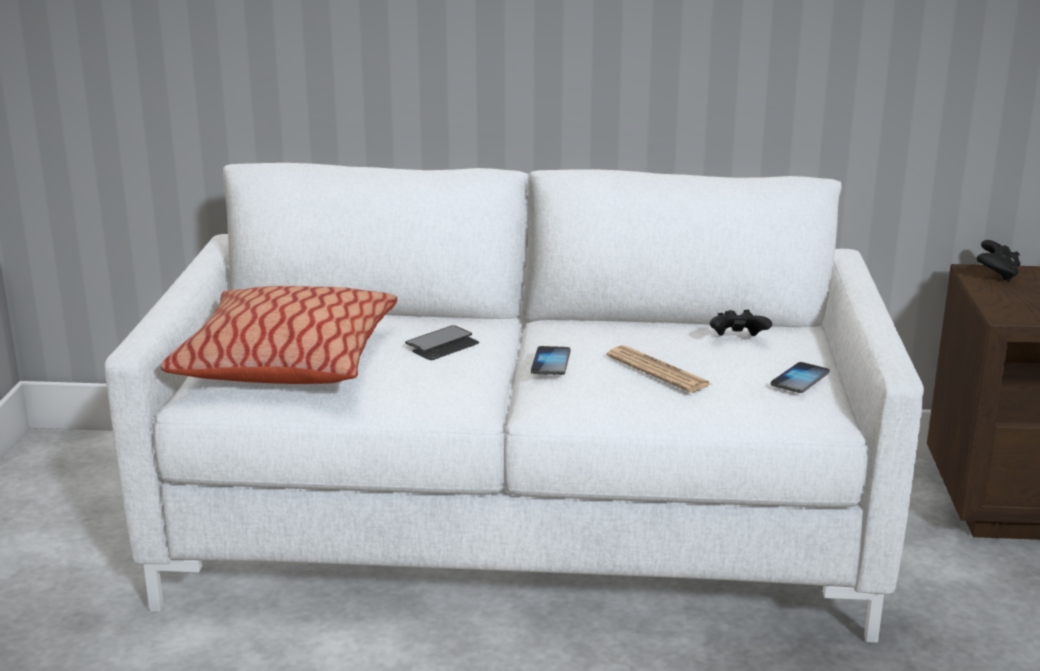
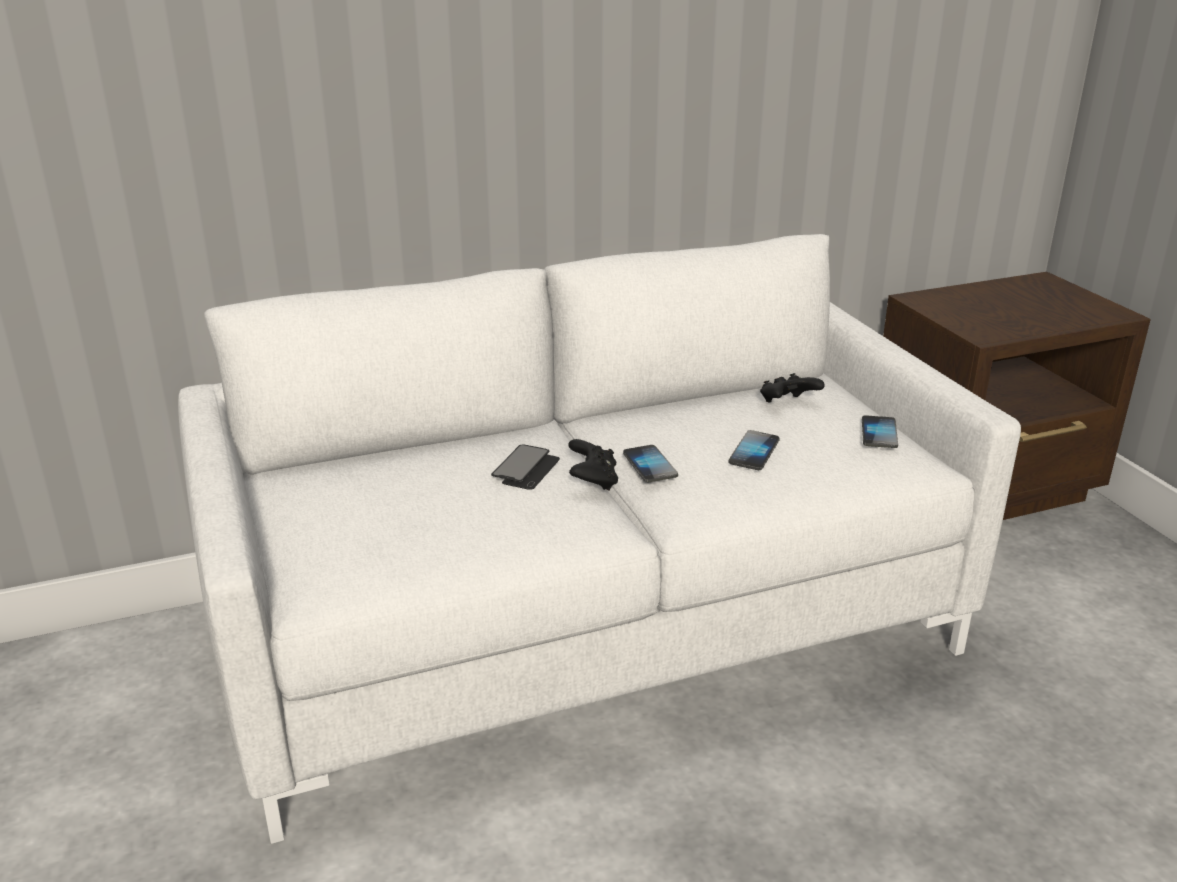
camera: 25 degrees left, 5 degrees up
(287, 361) = (380, 526): pillow -> none
(658, 371) = (754, 452): newspaper -> phone
(996, 274) = (933, 299): black game controller -> black game controller (593, 481)

